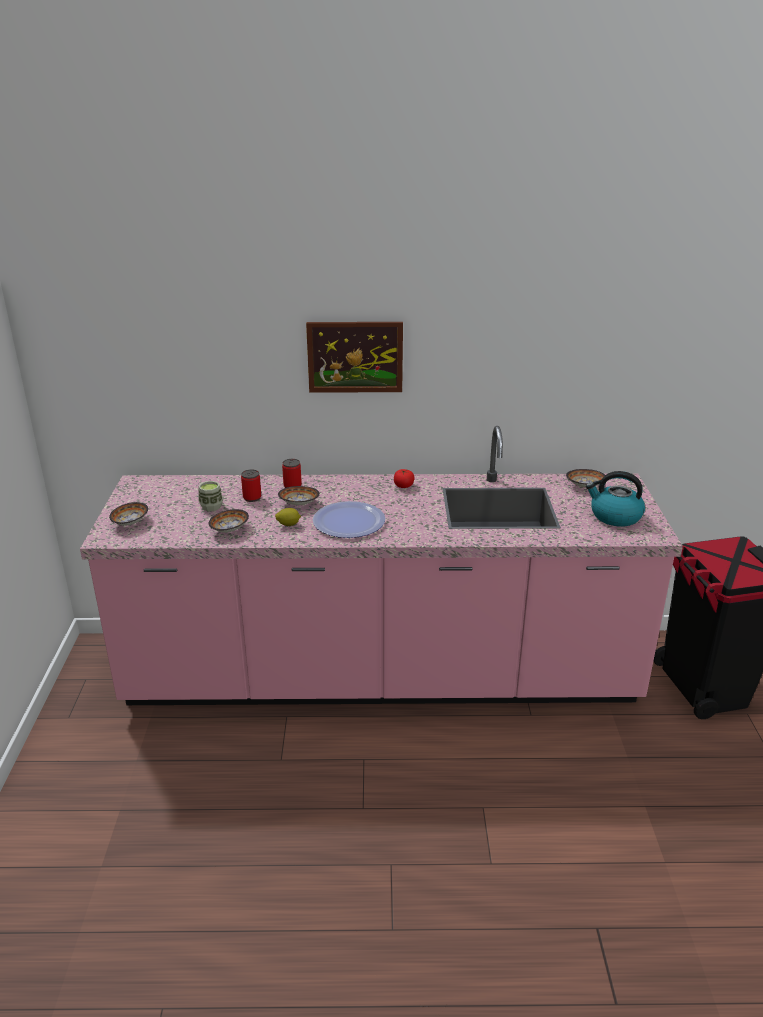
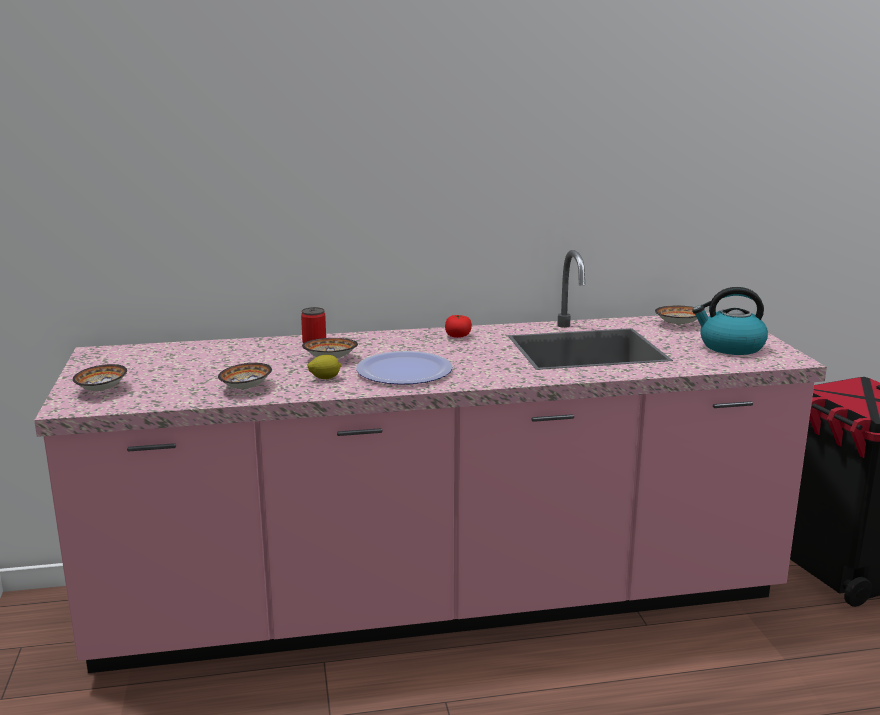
camera: 10 degrees left, 10 degrees down
(211, 507) = (212, 368): cup -> none
(252, 498) = (264, 357): can -> none
(355, 357) = (389, 172): picture -> none

